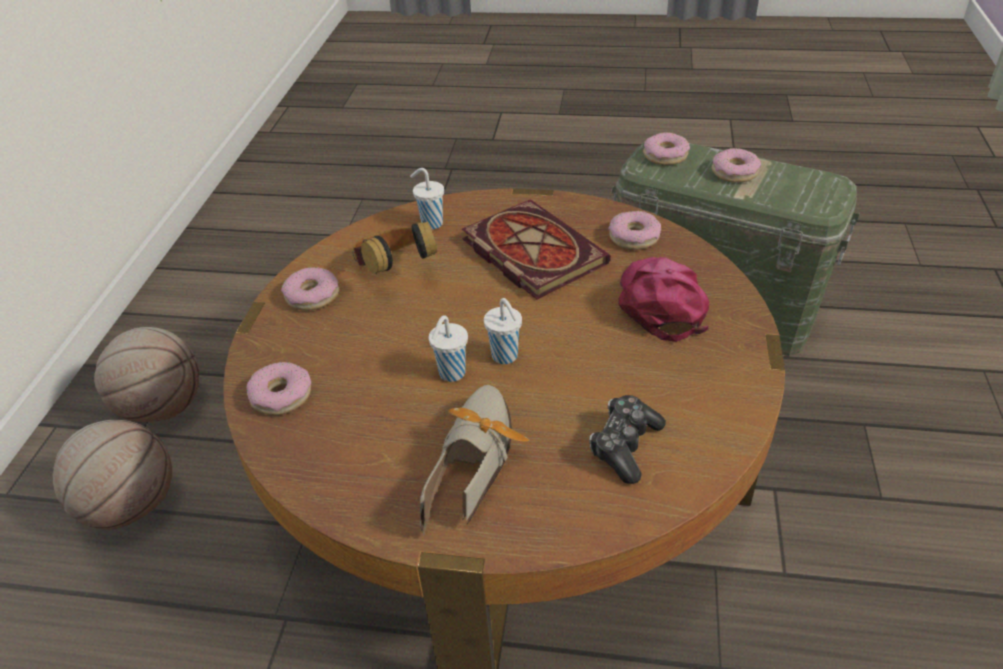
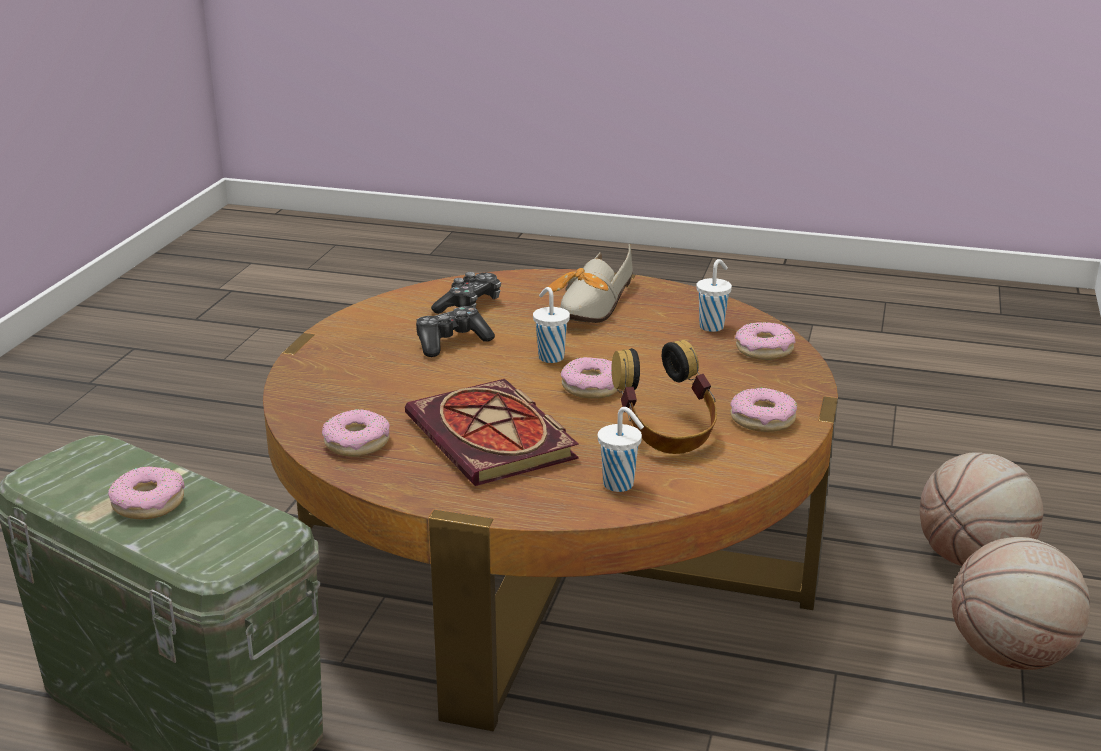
camera: 175 degrees left, 15 degrees down
(451, 374) = (604, 350): white cup -> white cup (712, 326)
(616, 369) = (451, 342): none -> game controller
(661, 303) = (373, 381): pink cap -> none
(665, 156) = (223, 543): donut -> donut (591, 387)

